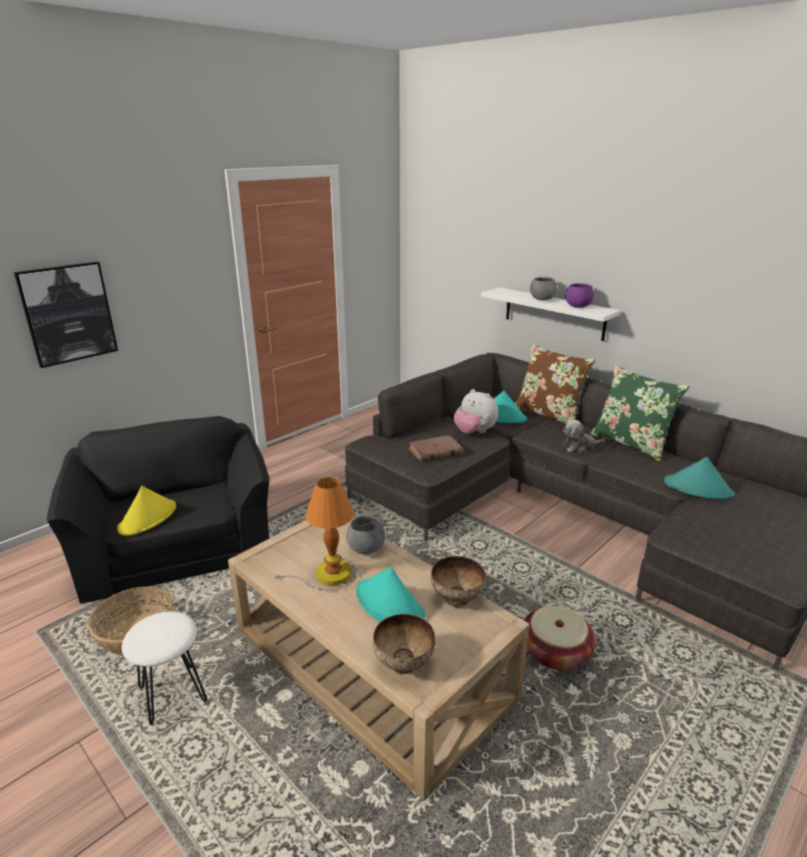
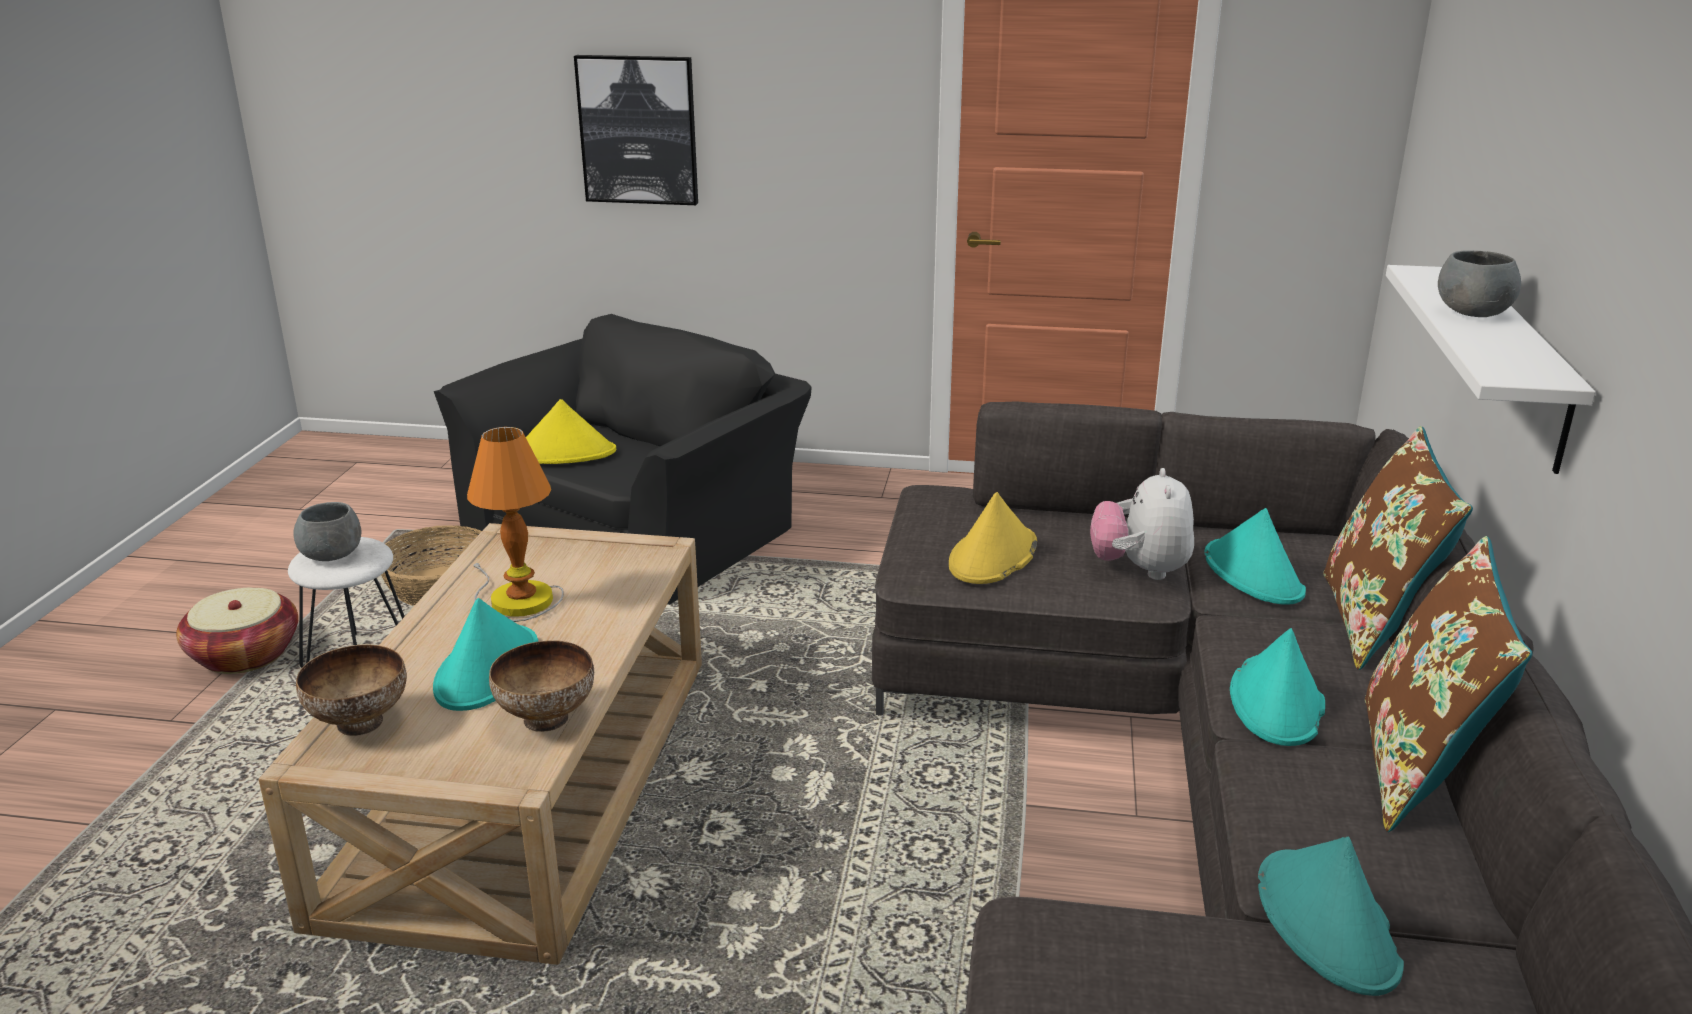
camera: 55 degrees right, 0 degrees up
(366, 548) = (610, 602): grey bowl -> grey bowl (332, 556)
(435, 451) = (992, 556): brown book -> yellow hat
(555, 652) = (714, 972): basket -> basket (244, 655)
(578, 306) = (1502, 350): purple bowl -> none
(579, 447) = (1277, 702): plush toy -> turquoise hat
(631, 443) = (1418, 767): green pillow -> brown pillow

